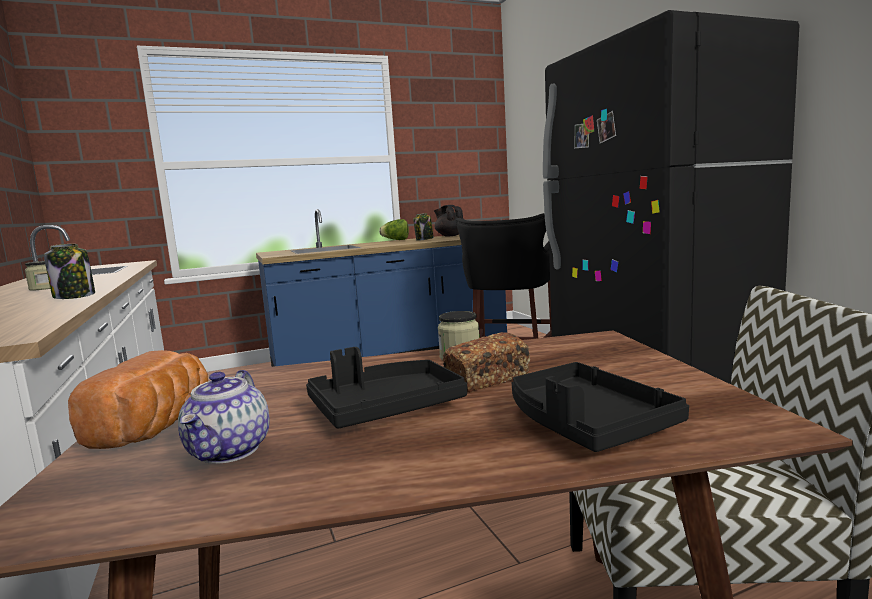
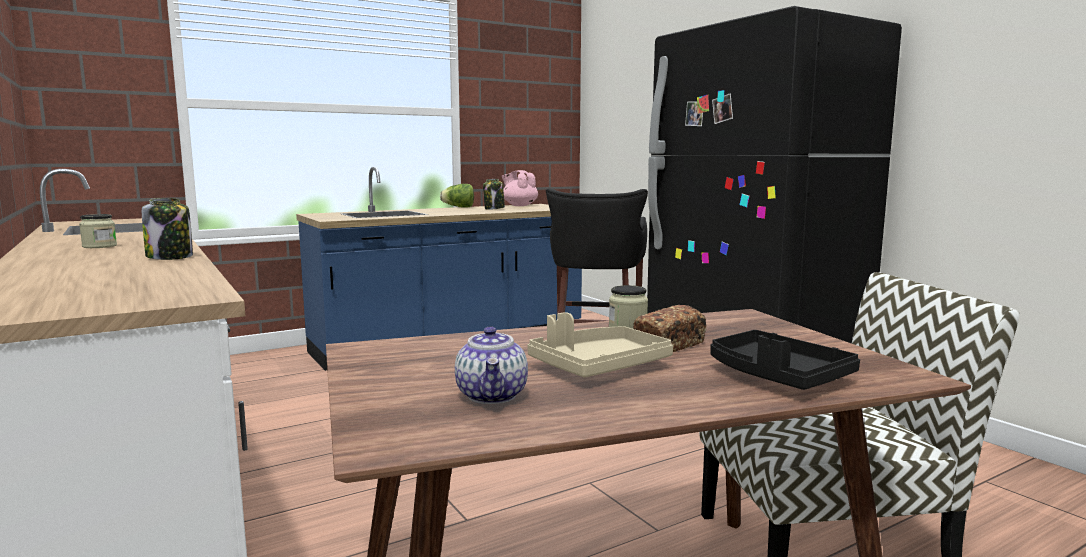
camera: 10 degrees left, 0 degrees up
(158, 426) = (397, 380): bread -> none
(385, 409) = (598, 367): black tray -> beige tray
(450, 236) = (519, 205): black teapot -> pink teapot

